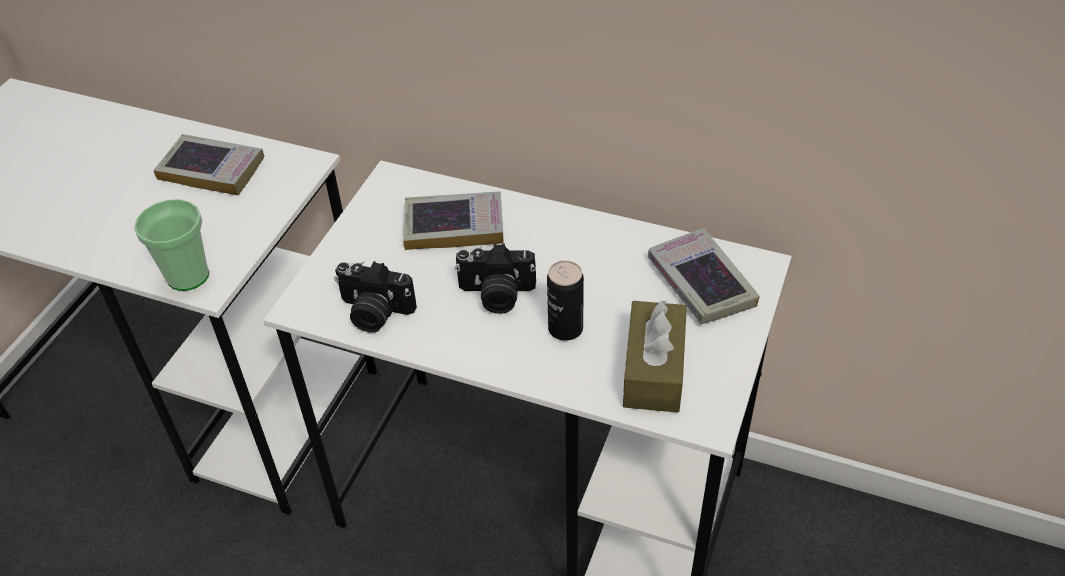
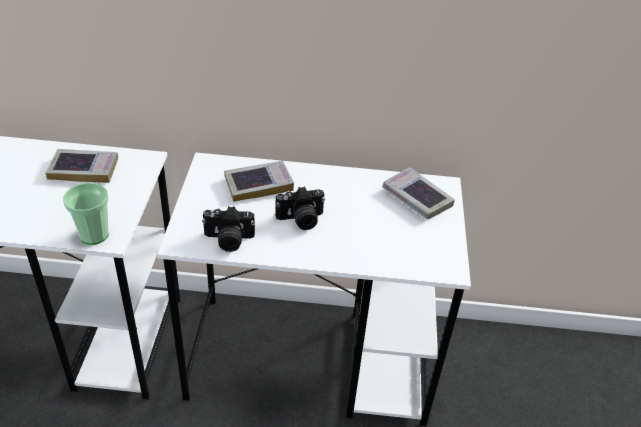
camera: 20 degrees left, 5 degrees down
(565, 328) = (349, 233): can -> none
(653, 369) = (409, 248): brown tissue box -> none

